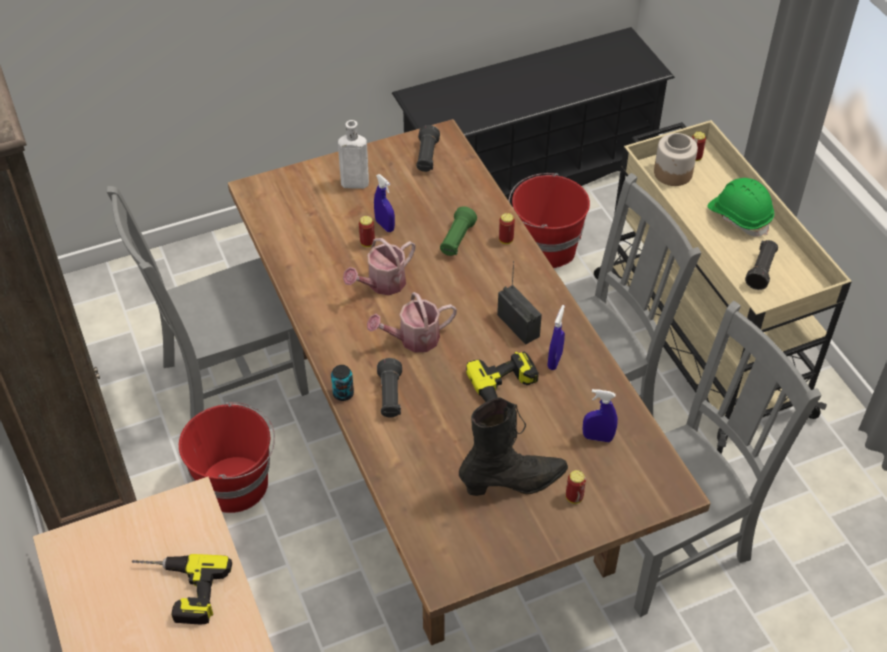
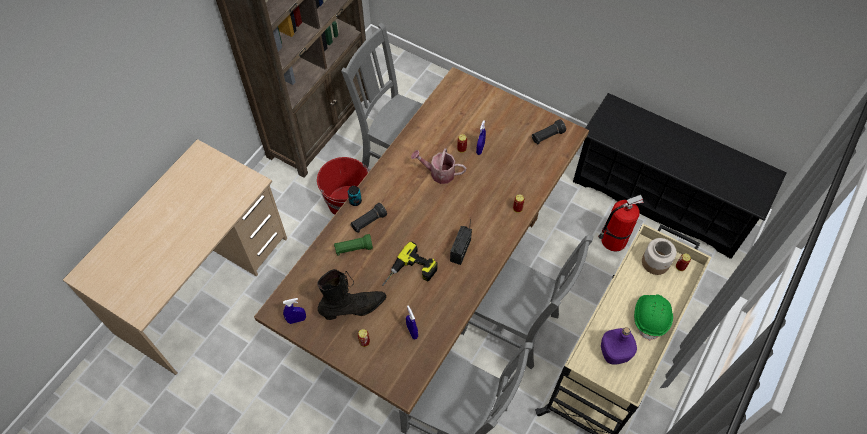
camera: 55 degrees right, 10 degrees up
(177, 591) = (203, 209): power drill -> none
(352, 183) = (498, 116): white bottle -> none
(413, 339) = (413, 209): watering can -> none
(457, 240) = (498, 186): green flashlight -> green flashlight (353, 248)
(513, 483) = (354, 309): black boot -> black boot turned 60 degrees counterclockwise
(545, 247) = (612, 241): red bucket -> fire extinguisher
(555, 360) = (449, 281): blue spray bottle -> blue spray bottle (296, 320)
(761, 271) = (615, 352): black flashlight -> purple bottle

